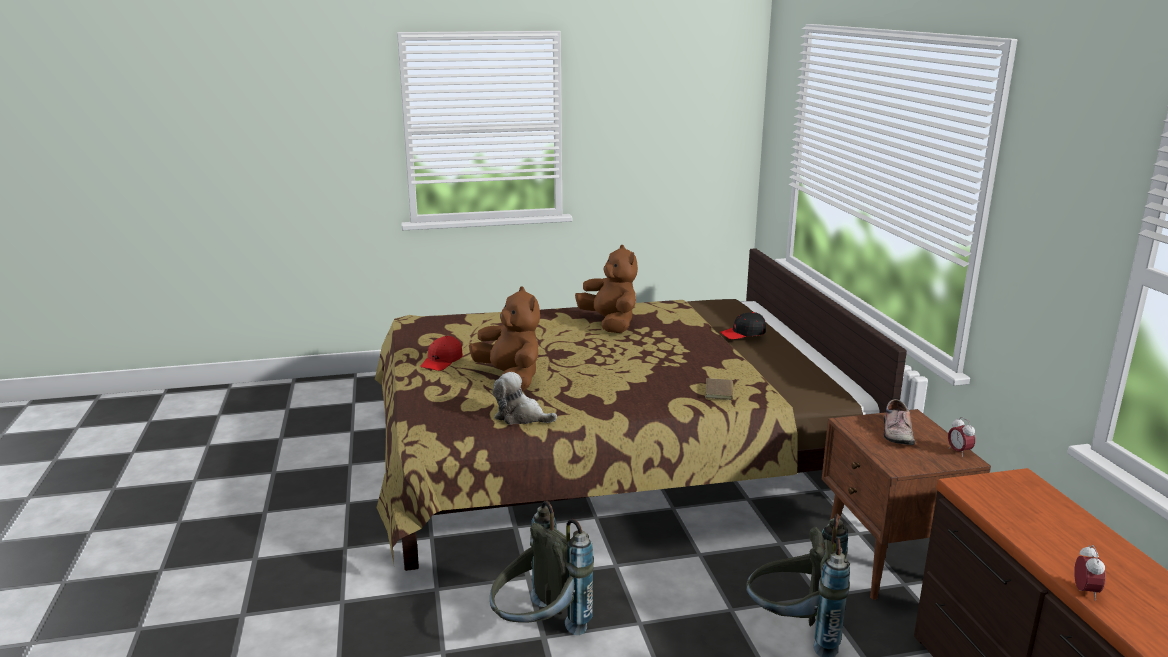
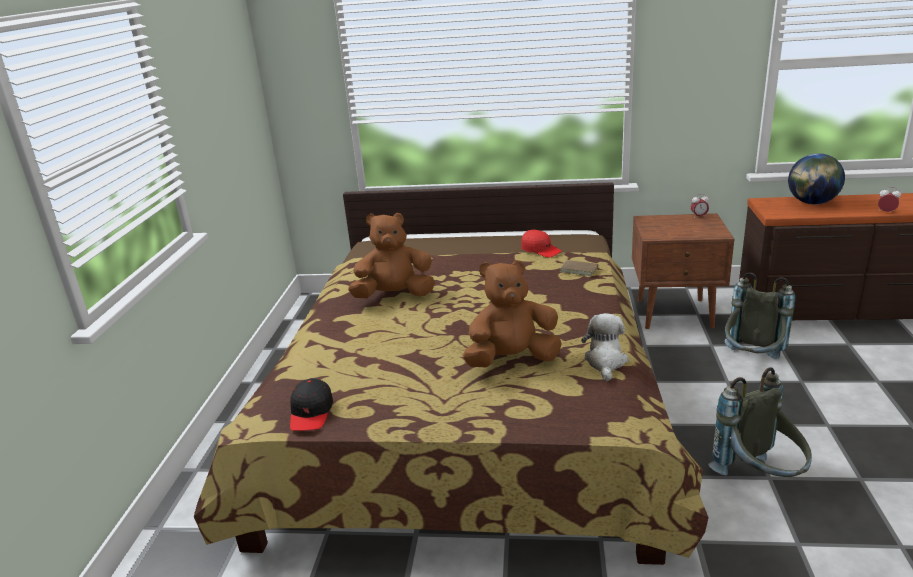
camera: 70 degrees left, 5 degrees up
(442, 361) = (435, 401): red cap -> red cap (540, 250)
(521, 417) = (605, 362): plush toy -> plush toy turned 150 degrees clockwise
(743, 333) = (462, 245): black cap -> black cap (311, 412)
(895, 432) = (669, 226): shoe -> none
(1060, 521) = (812, 203): none -> globe

